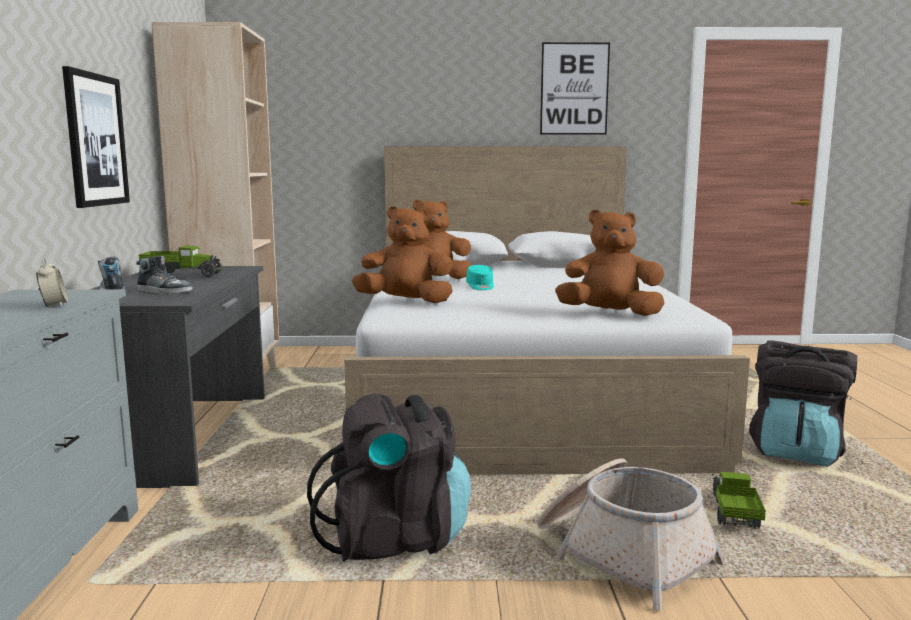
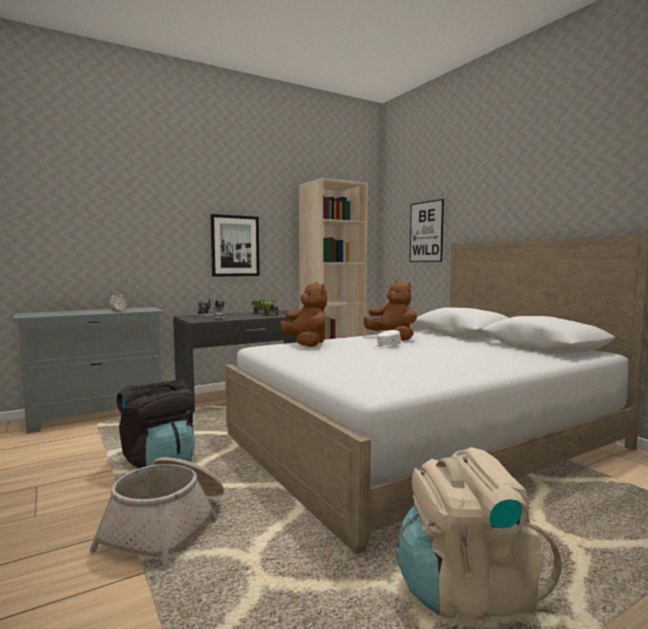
camera: 60 degrees right, 5 degrees down
(480, 287) = (386, 346): turquoise cap -> white cap
(574, 89) = (600, 181): picture -> picture (426, 231)
(610, 314) = (340, 374): brown plush toy -> none
(733, 514) = (264, 565): toy truck -> none
(796, 452) = (467, 591): black backpack -> beige backpack

